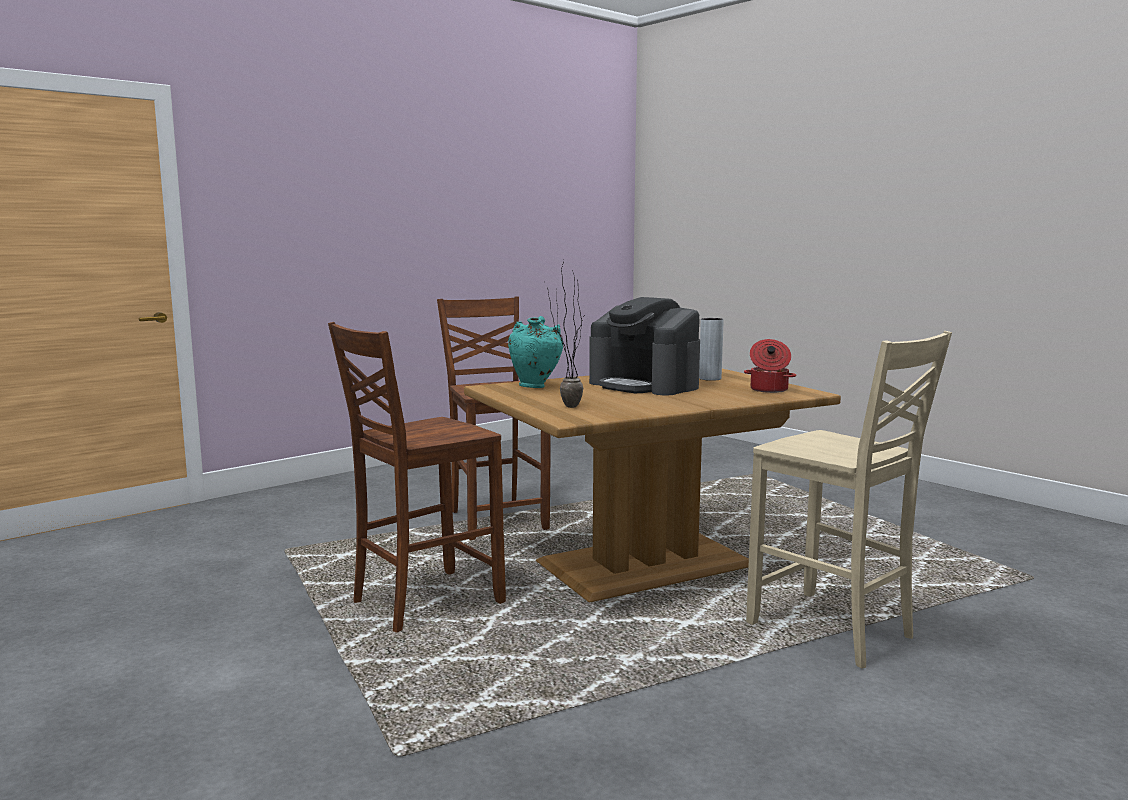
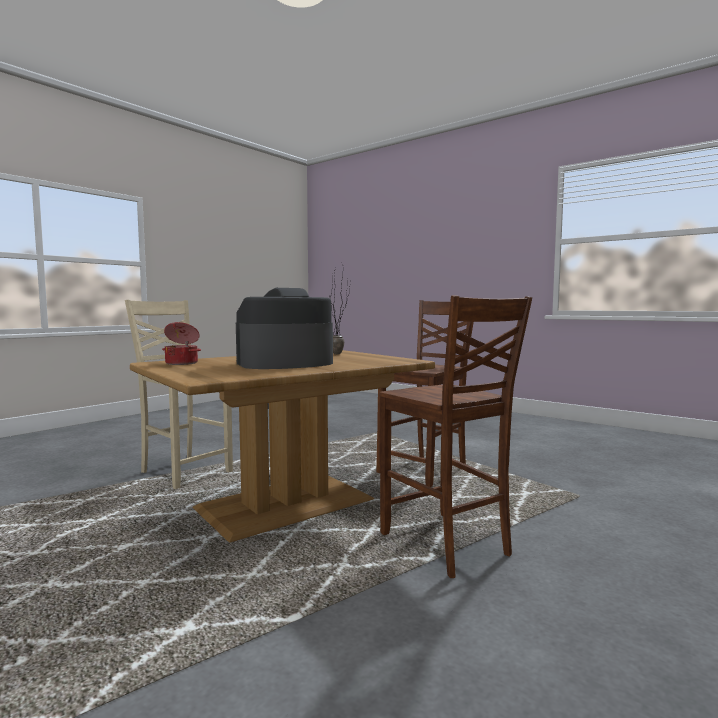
camera: 170 degrees right, 5 degrees down
(535, 387) = (376, 361): turquoise vase -> none
(644, 385) = (285, 363): coffee machine -> coffee machine turned 60 degrees counterclockwise
(710, 378) = (217, 369): grey vase -> none

